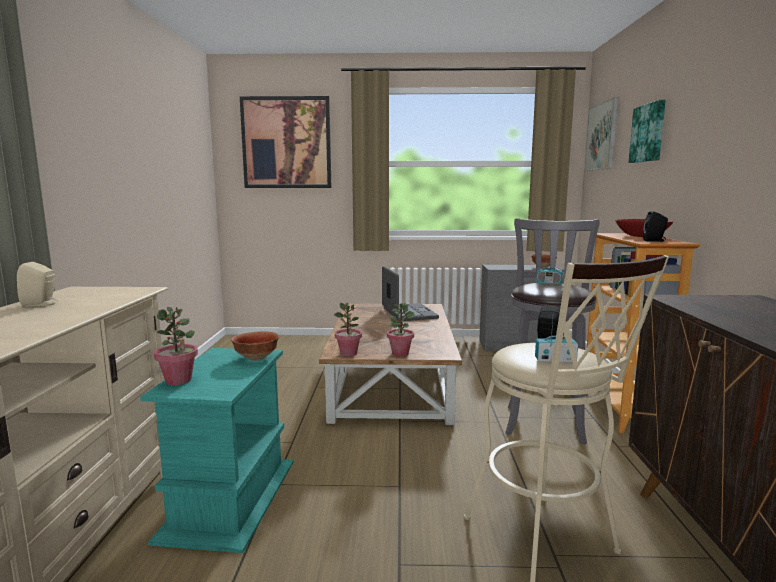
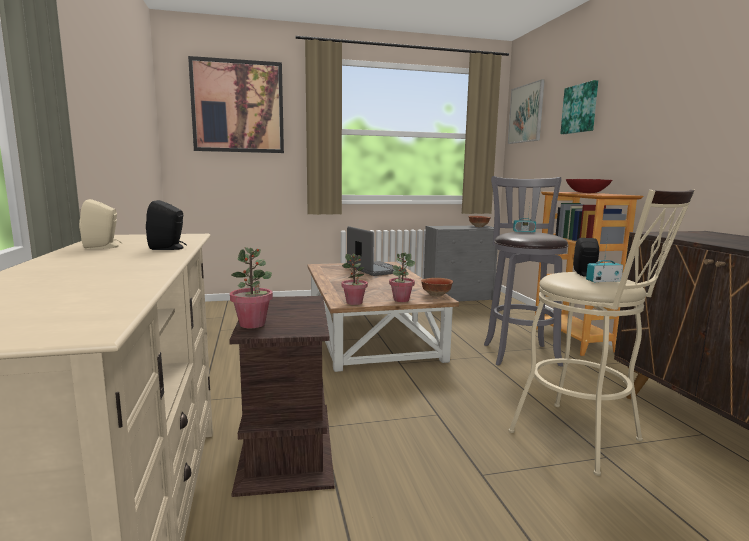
camera: 15 degrees left, 0 degrees up
(230, 497) = (286, 443): turquoise side table -> brown side table
(255, 358) = (305, 302): bowl -> bowl (435, 295)
(655, 241) = (606, 194): black speaker -> black speaker (169, 248)

